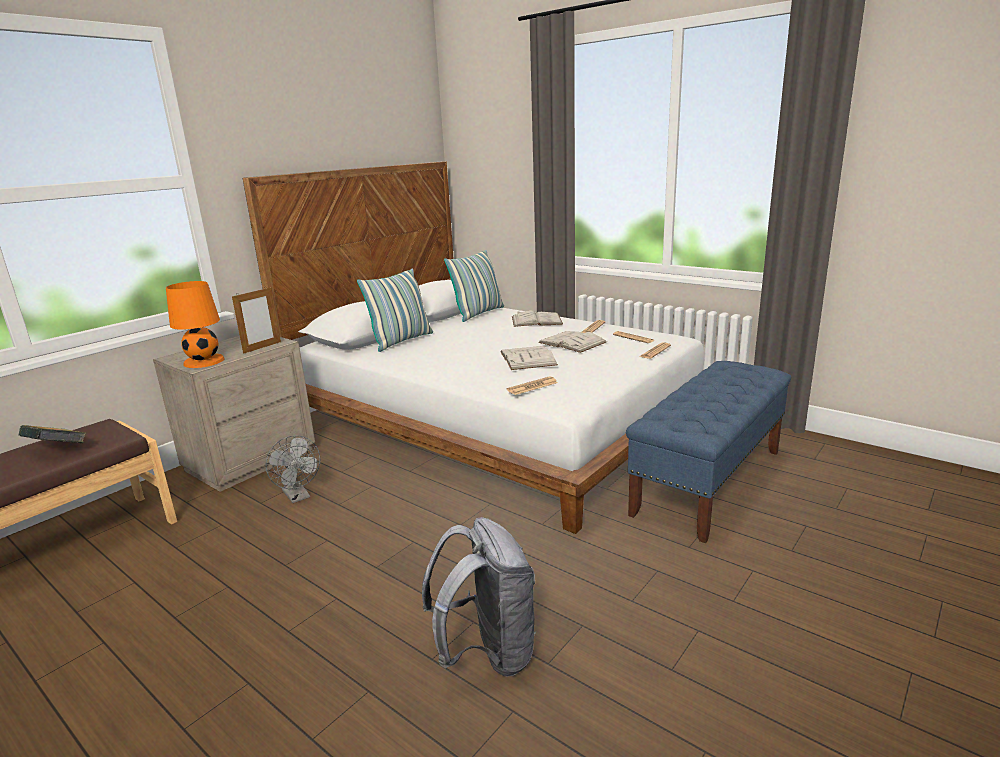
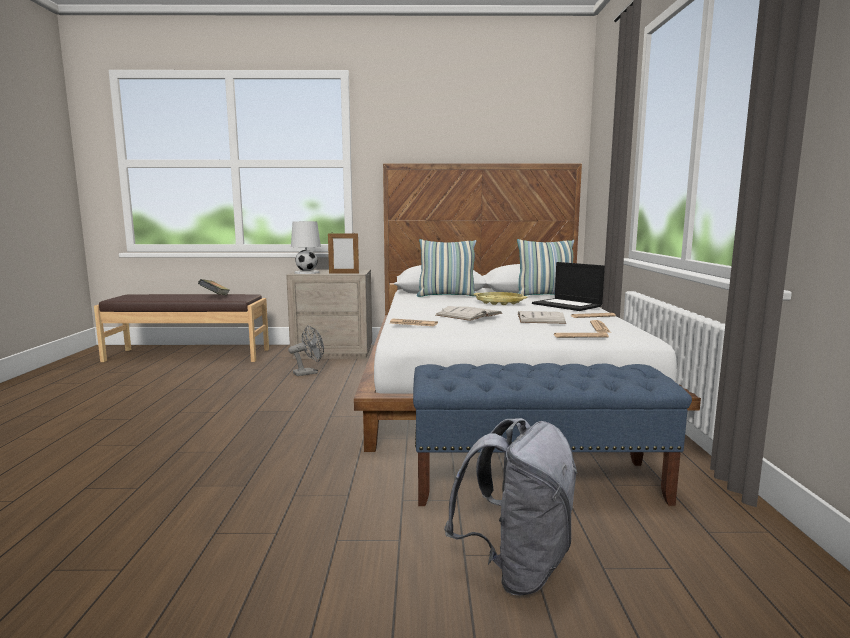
camera: 50 degrees right, 10 degrees down
(203, 361) = (306, 272): orange table lamp -> white table lamp
(298, 496) = (309, 373): grey fan -> grey fan turned 135 degrees counterclockwise
(483, 334) = (499, 302): none -> yellow tray
(487, 652) = (192, 464): grey backpack -> grey backpack (516, 568)
(536, 320) = (567, 305): white book -> laptop

